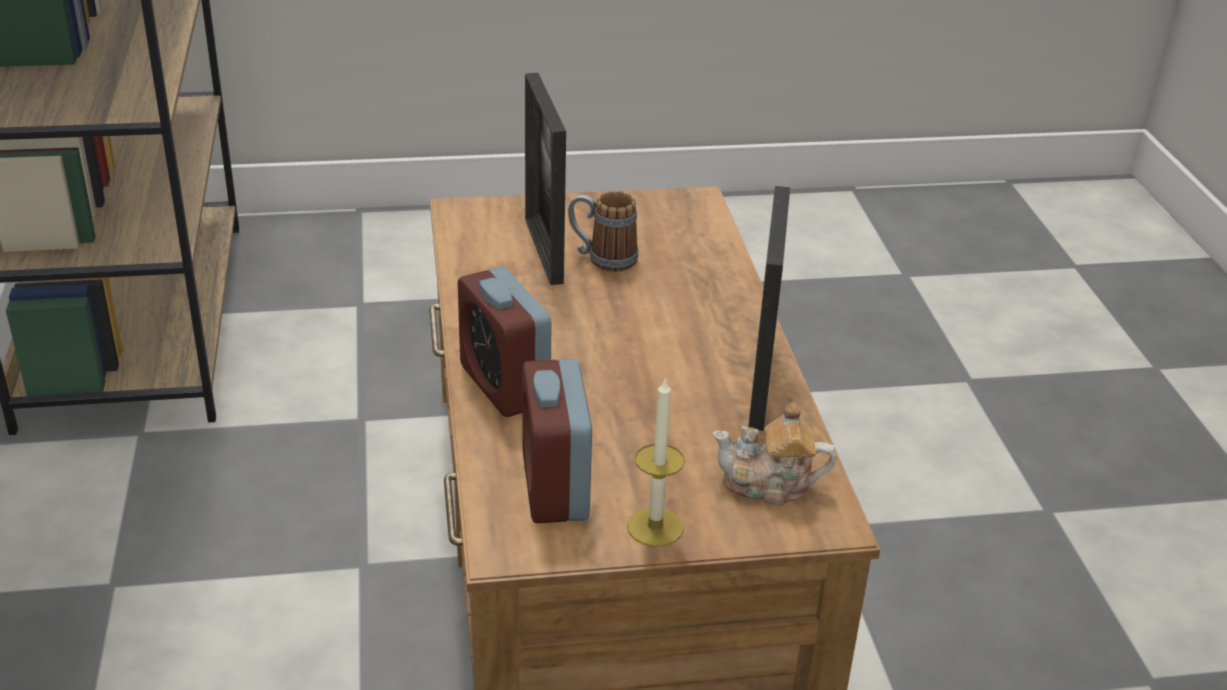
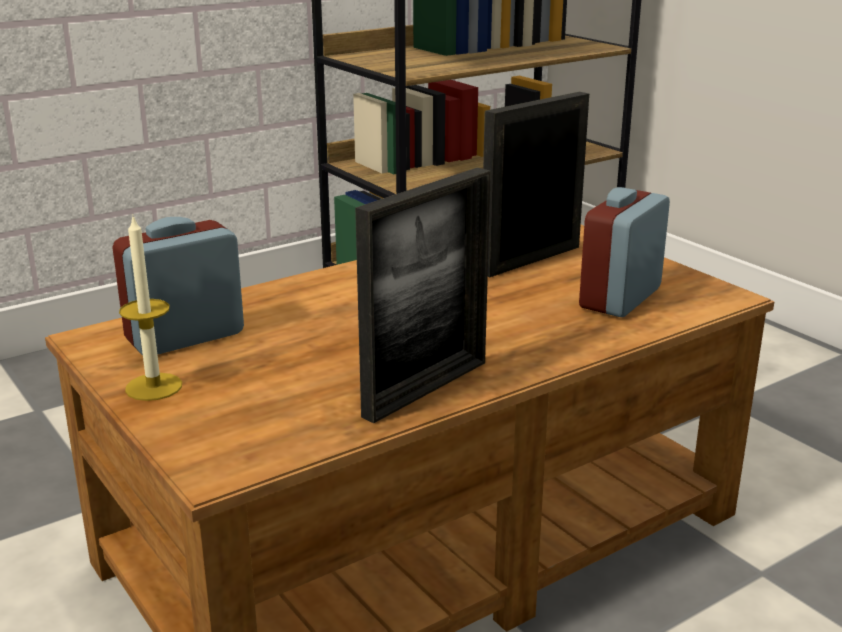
camera: 65 degrees right, 10 degrees down
(504, 385) = (311, 290): alarm clock -> alarm clock (620, 298)
(602, 258) = (552, 282): mug -> none
(760, 385) = (426, 388): picture frame -> picture frame turned 150 degrees clockwise
(769, 485) = (256, 425): teapot -> none

